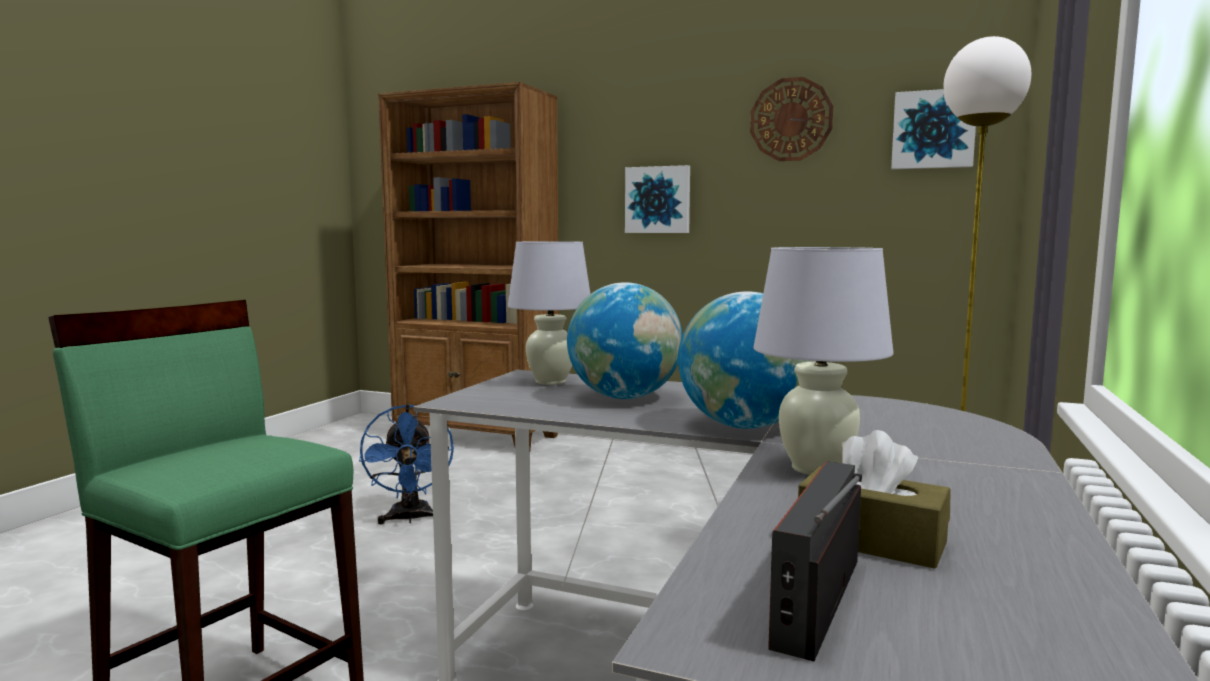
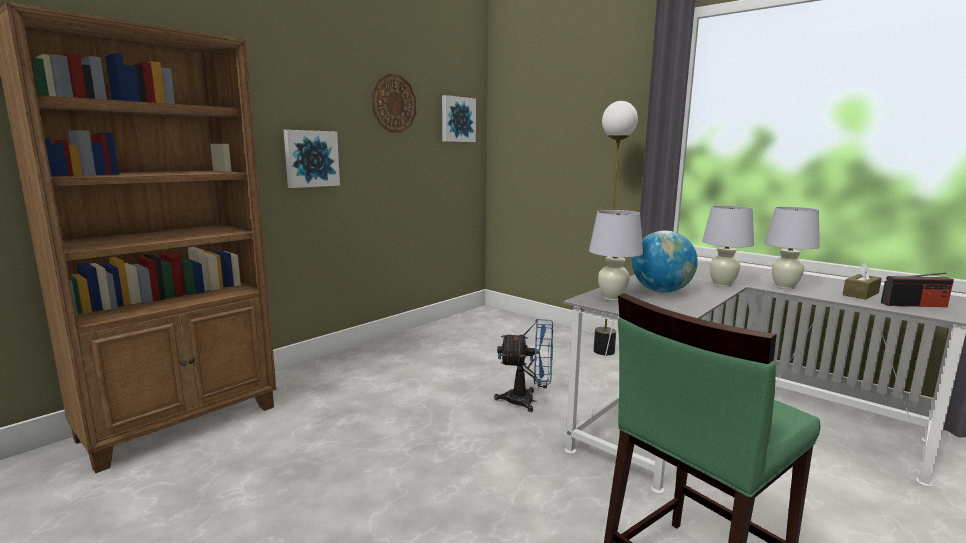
camera: 70 degrees left, 5 degrees up
(410, 519) = (378, 483): blue fan -> blue fan (527, 401)
(744, 426) = (722, 284): globe -> white table lamp
(817, 601) = (913, 305): radio -> radio turned 45 degrees counterclockwise

